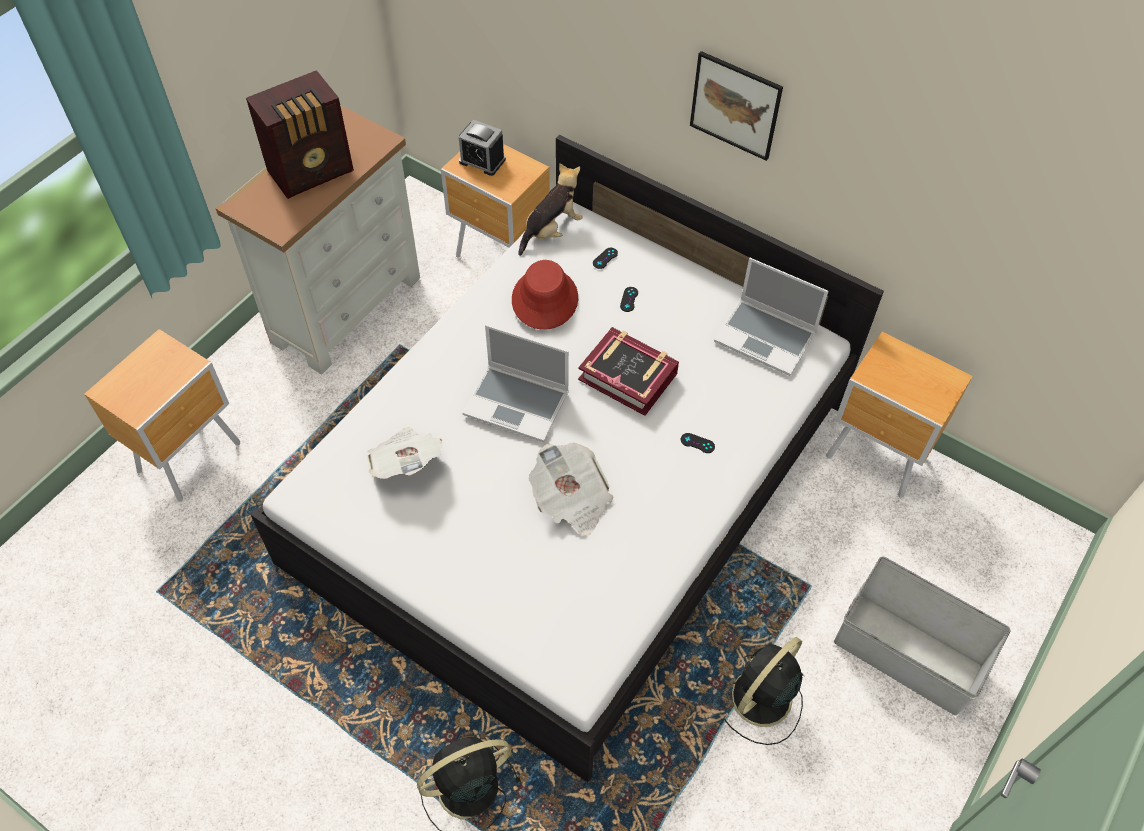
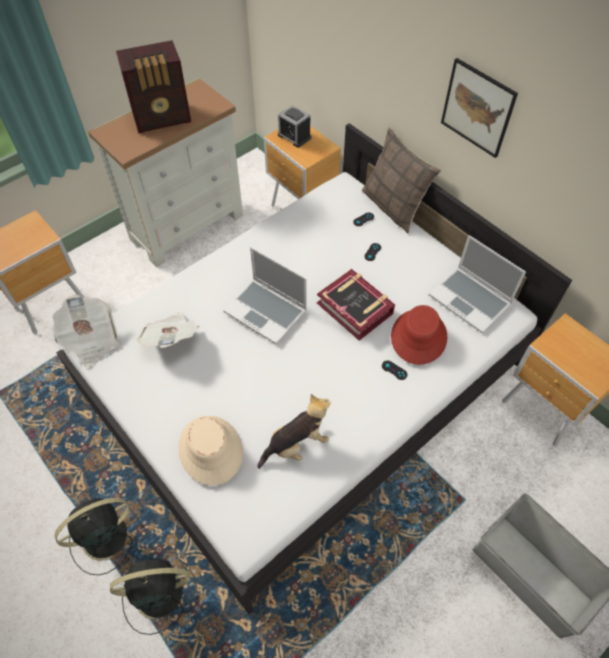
camera: 15 degrees right, 0 degrees up
(503, 588) = (210, 450): none -> beige hat
(544, 299) = (310, 240): red hat -> red hat (418, 336)
(551, 230) = (330, 193): plush toy -> plush toy (297, 444)
(571, 500) = (283, 393): newspaper -> newspaper (90, 340)
(638, 234) = (393, 207): none -> pillow
(759, 699) = (401, 581): black fan -> black fan (103, 537)

